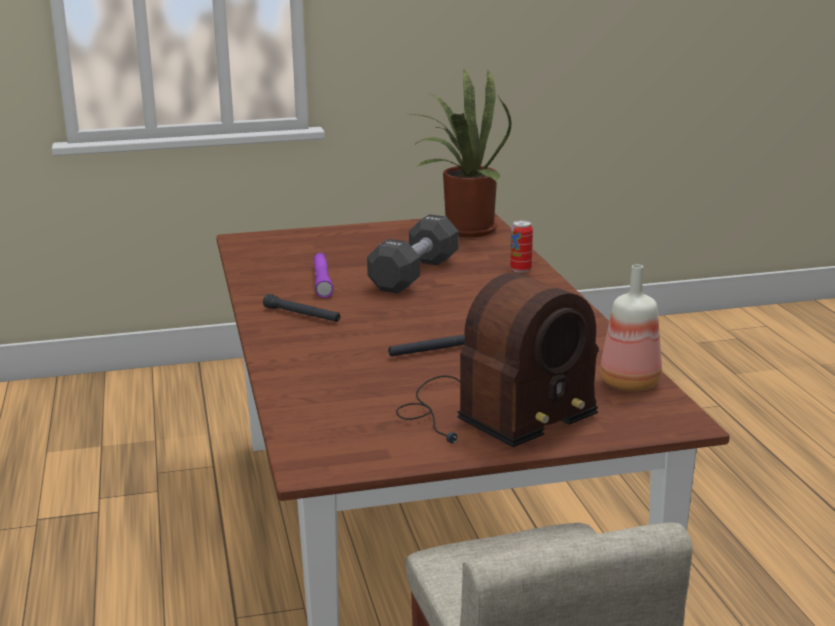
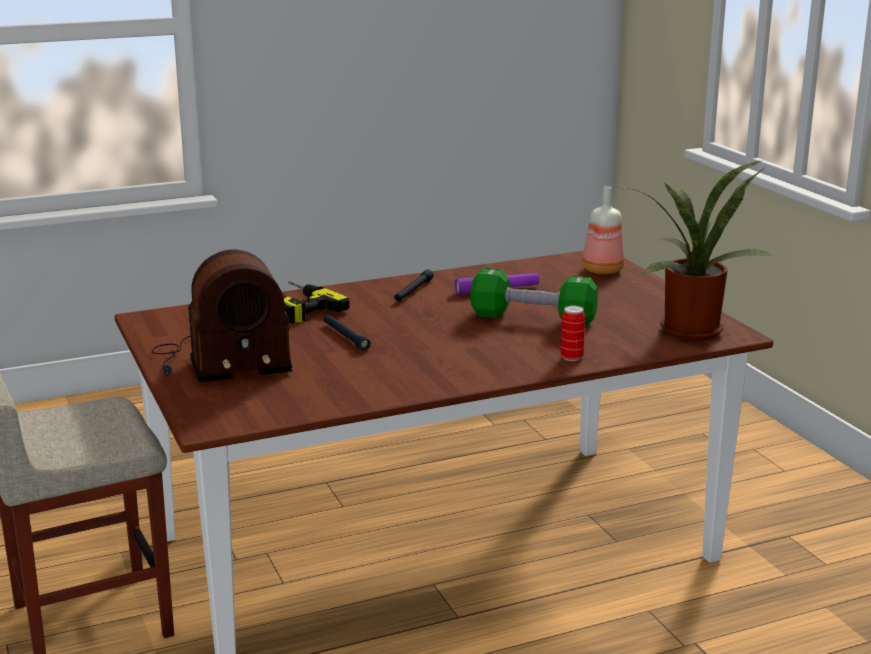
camera: 80 degrees right, 0 degrees up
(321, 372) = (297, 307): none -> power drill
(414, 274) = (533, 318): black dumbbell -> green dumbbell
(492, 415) = (220, 361): radio -> radio turned 60 degrees counterclockwise
(629, 384) = (281, 406): bottle -> bottle (601, 270)

